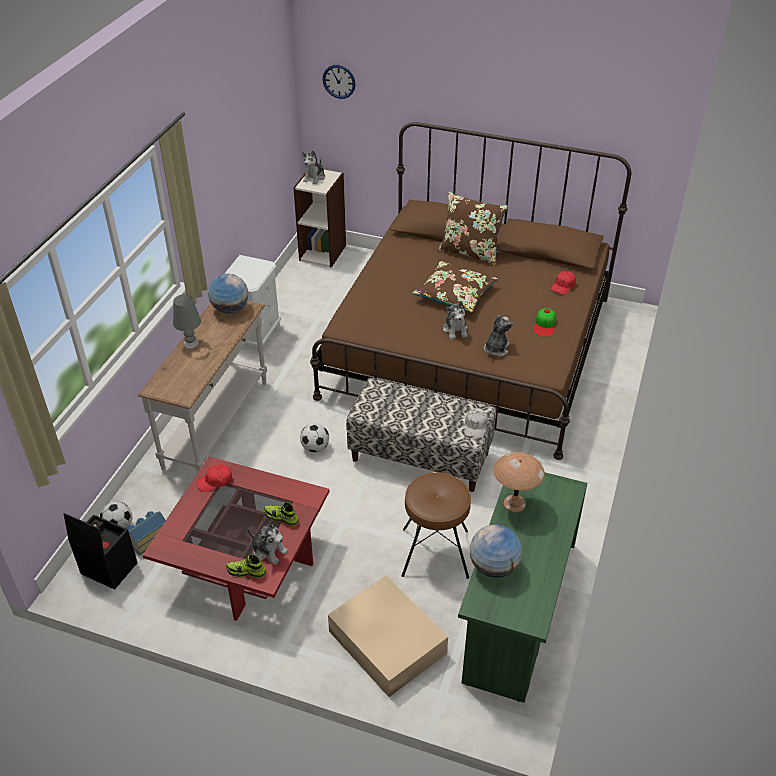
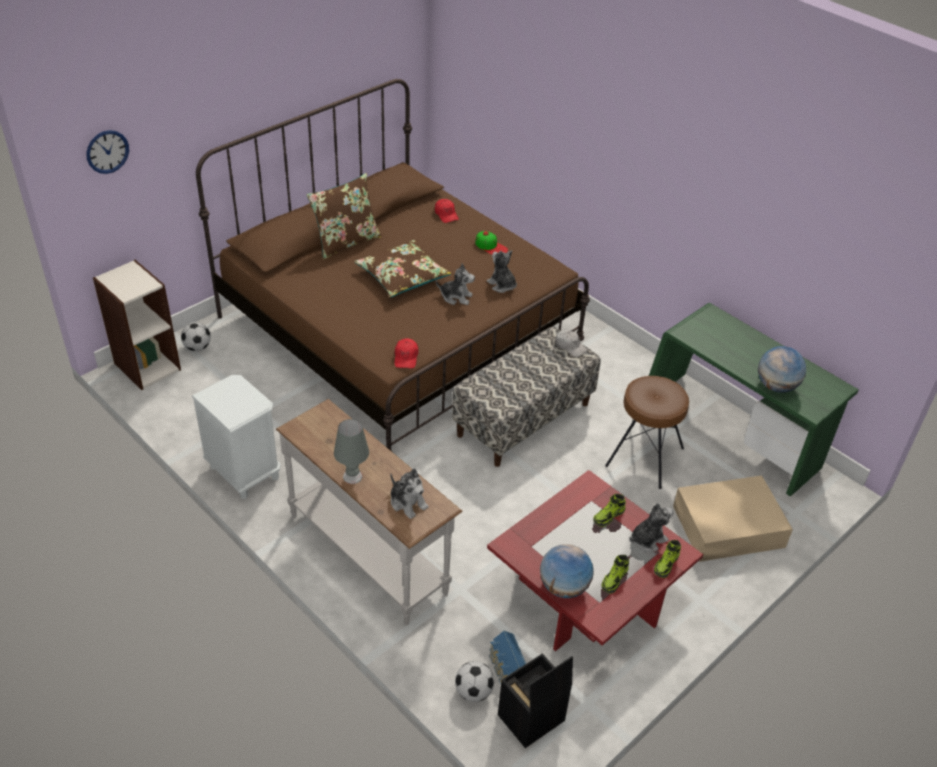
camera: 65 degrees left, 0 degrees up
(211, 542) = (614, 579): none -> shoe
(215, 481) = (529, 550): red cap -> red cap (406, 357)
(230, 309) = (315, 426): globe -> globe (563, 587)
(314, 177) = (120, 282): plush toy -> plush toy (408, 502)
(315, 447) = (460, 487): football -> football (197, 347)
(514, 503) = (713, 348): brown table lamp -> none

